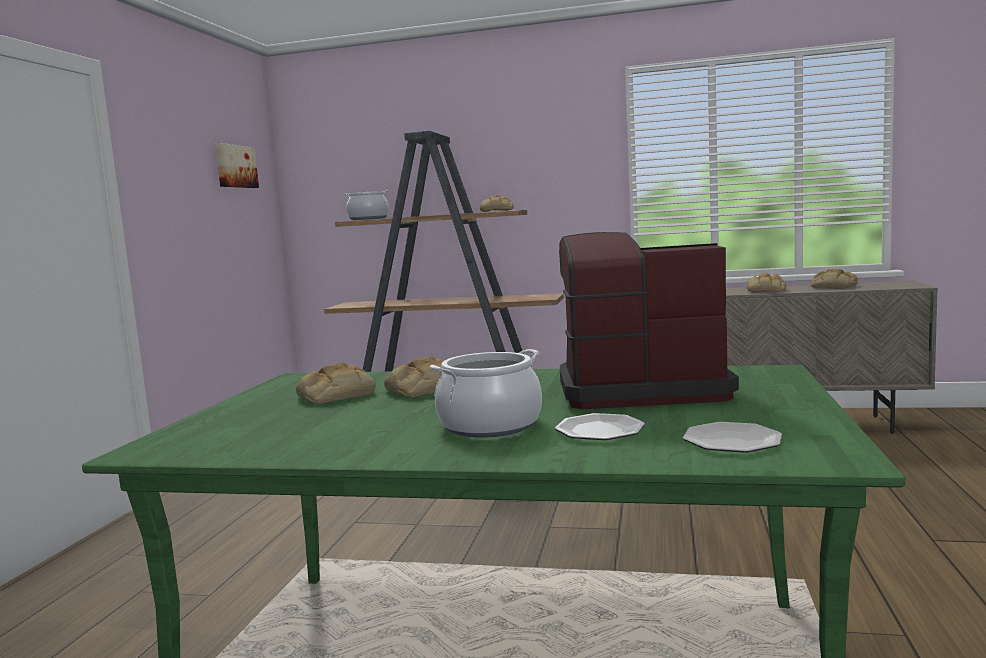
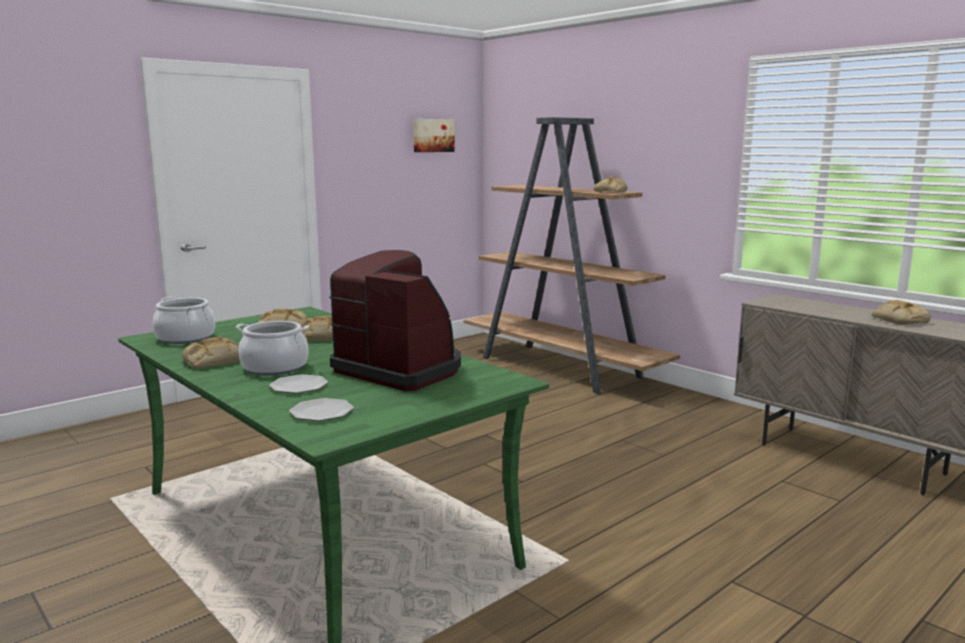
camera: 35 degrees right, 5 degrees up
(368, 219) = (520, 186): cooking pot -> cooking pot (185, 338)
(766, 290) = (820, 310): bread -> bread (212, 361)

